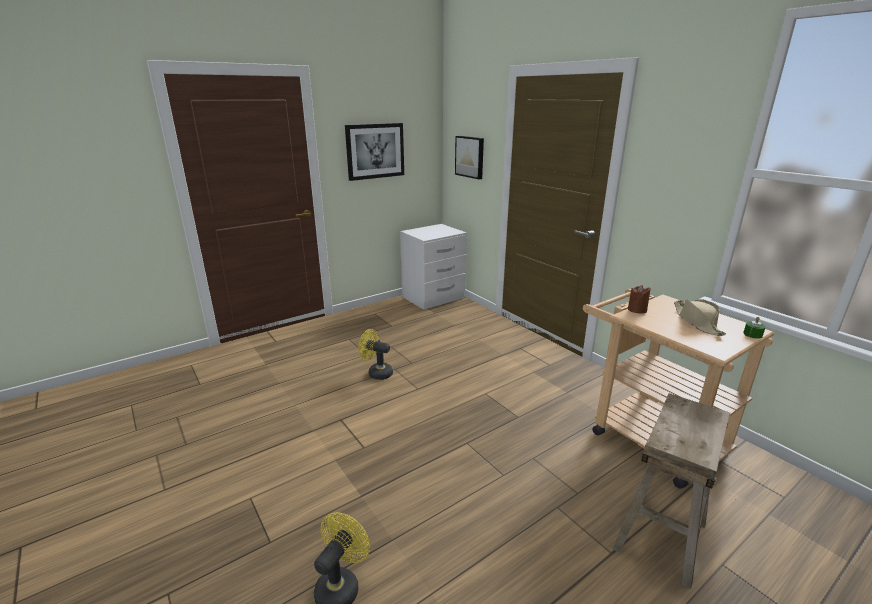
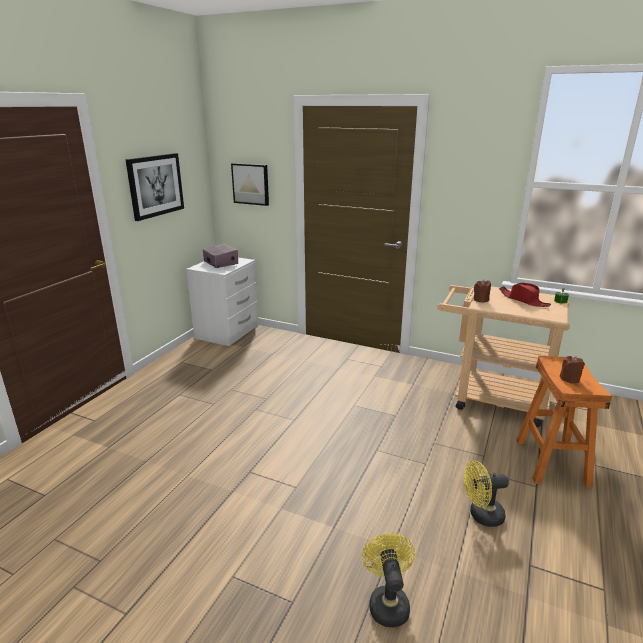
camera: 30 degrees left, 0 degrees up
(376, 373) = (241, 418): yellow fan -> yellow fan (481, 516)
(433, 231) = (221, 263): none -> radio
(661, 535) = (552, 462): beige stool -> orange stool
(680, 432) = (569, 379): none -> brown candle
(697, 322) = (523, 300): beige hat -> red hat

